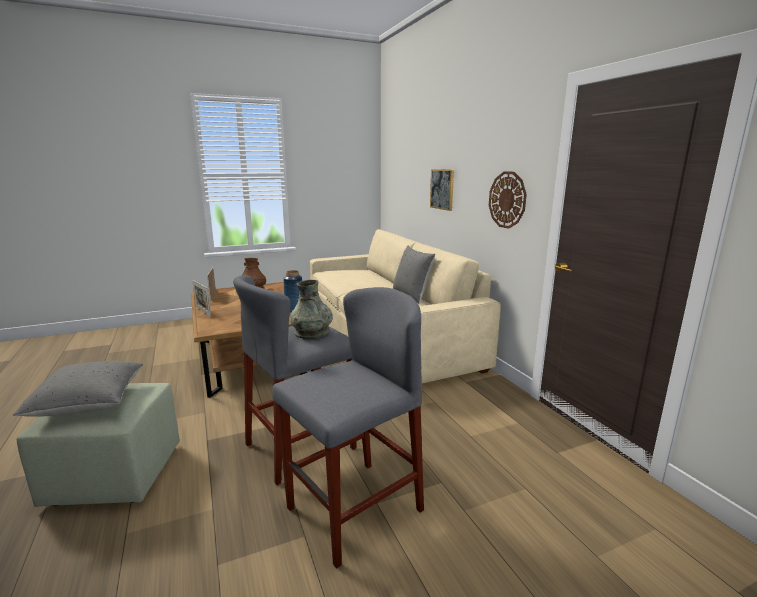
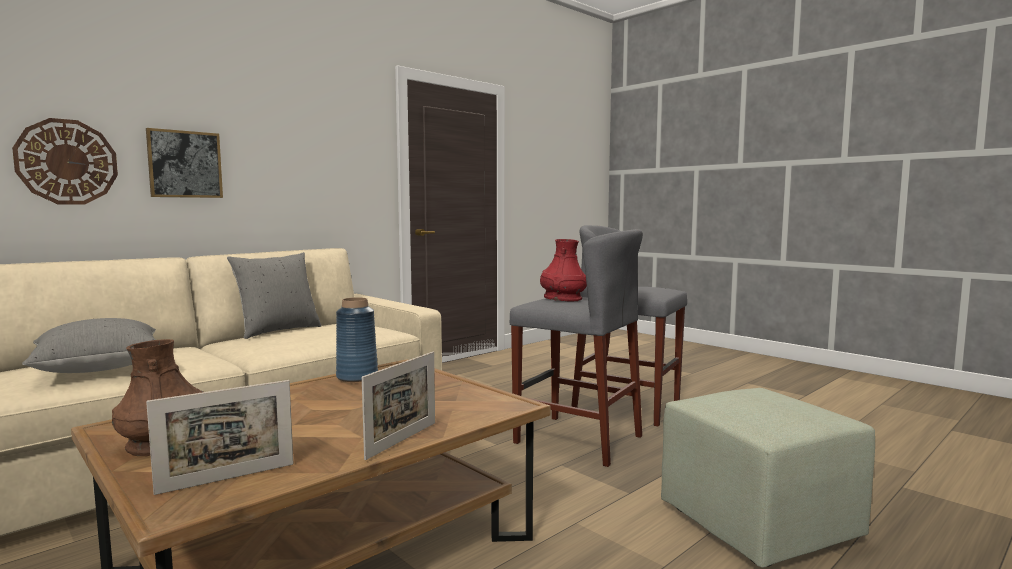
camera: 110 degrees left, 10 degrees down
(89, 403) = (777, 410): grey pillow -> grey pillow (99, 368)
(312, 332) = (563, 298): grey vase -> red vase
(507, 200) = (340, 176): wall clock -> wall clock (67, 162)

